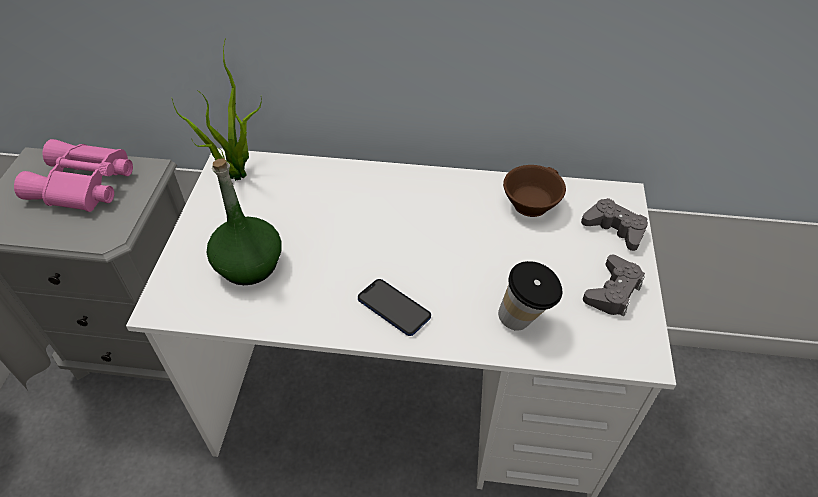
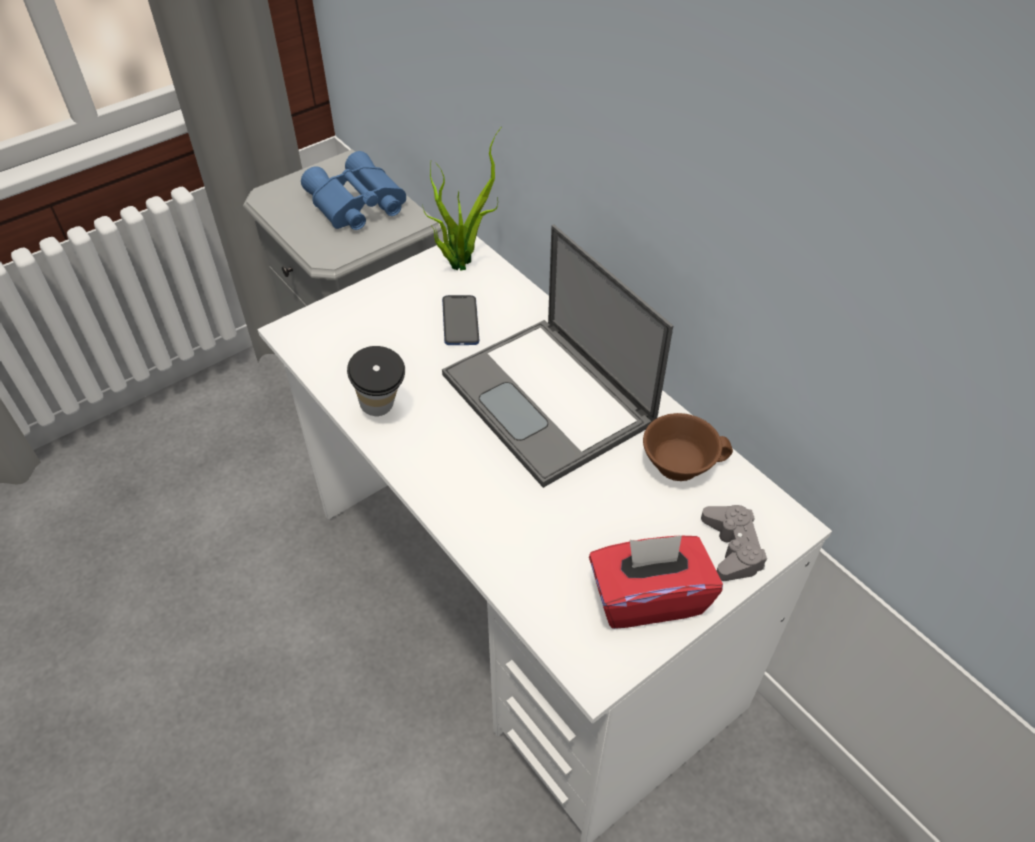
camera: 45 degrees right, 0 degrees up
(83, 186) = (355, 205): pink binoculars -> blue binoculars
(249, 265) = (382, 343): green bottle -> none
(394, 308) = (442, 458): phone -> phone (460, 321)
(413, 220) = (550, 400): none -> laptop
(525, 320) = (533, 553): cup -> cup (382, 412)
(613, 291) = (648, 597): grey game controller -> red tissue box

